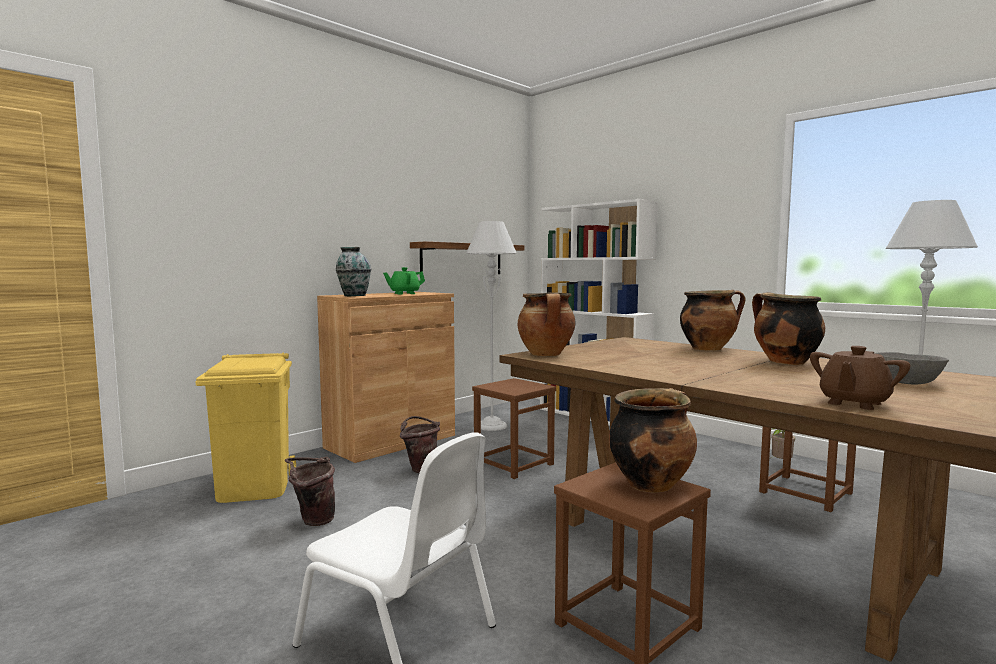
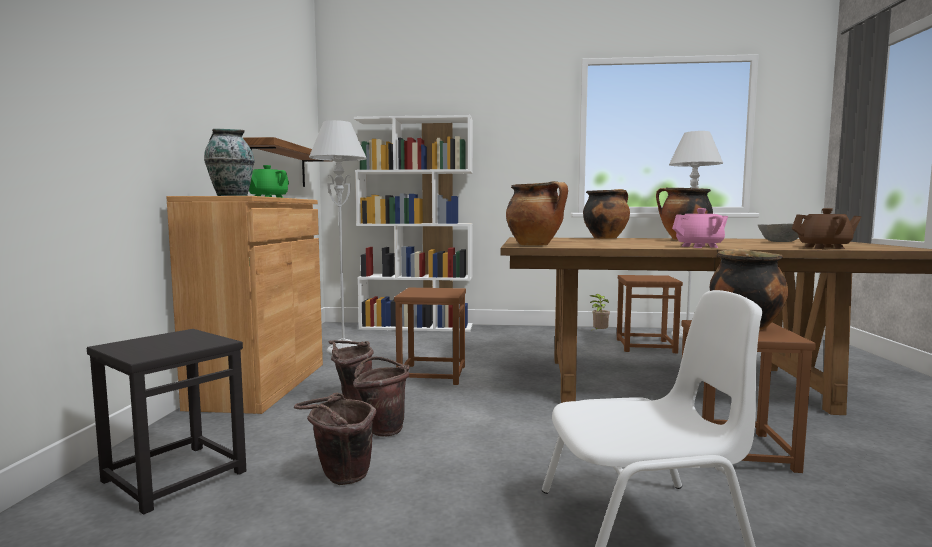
camera: 40 degrees left, 0 degrees up
(254, 488) = (174, 476): yellow trash can -> black stool
(395, 497) = (383, 429): none -> brown bucket
(692, 378) = (700, 246): none -> pink teapot
(853, 403) = (824, 247): brown teapot -> brown teapot turned 90 degrees counterclockwise

